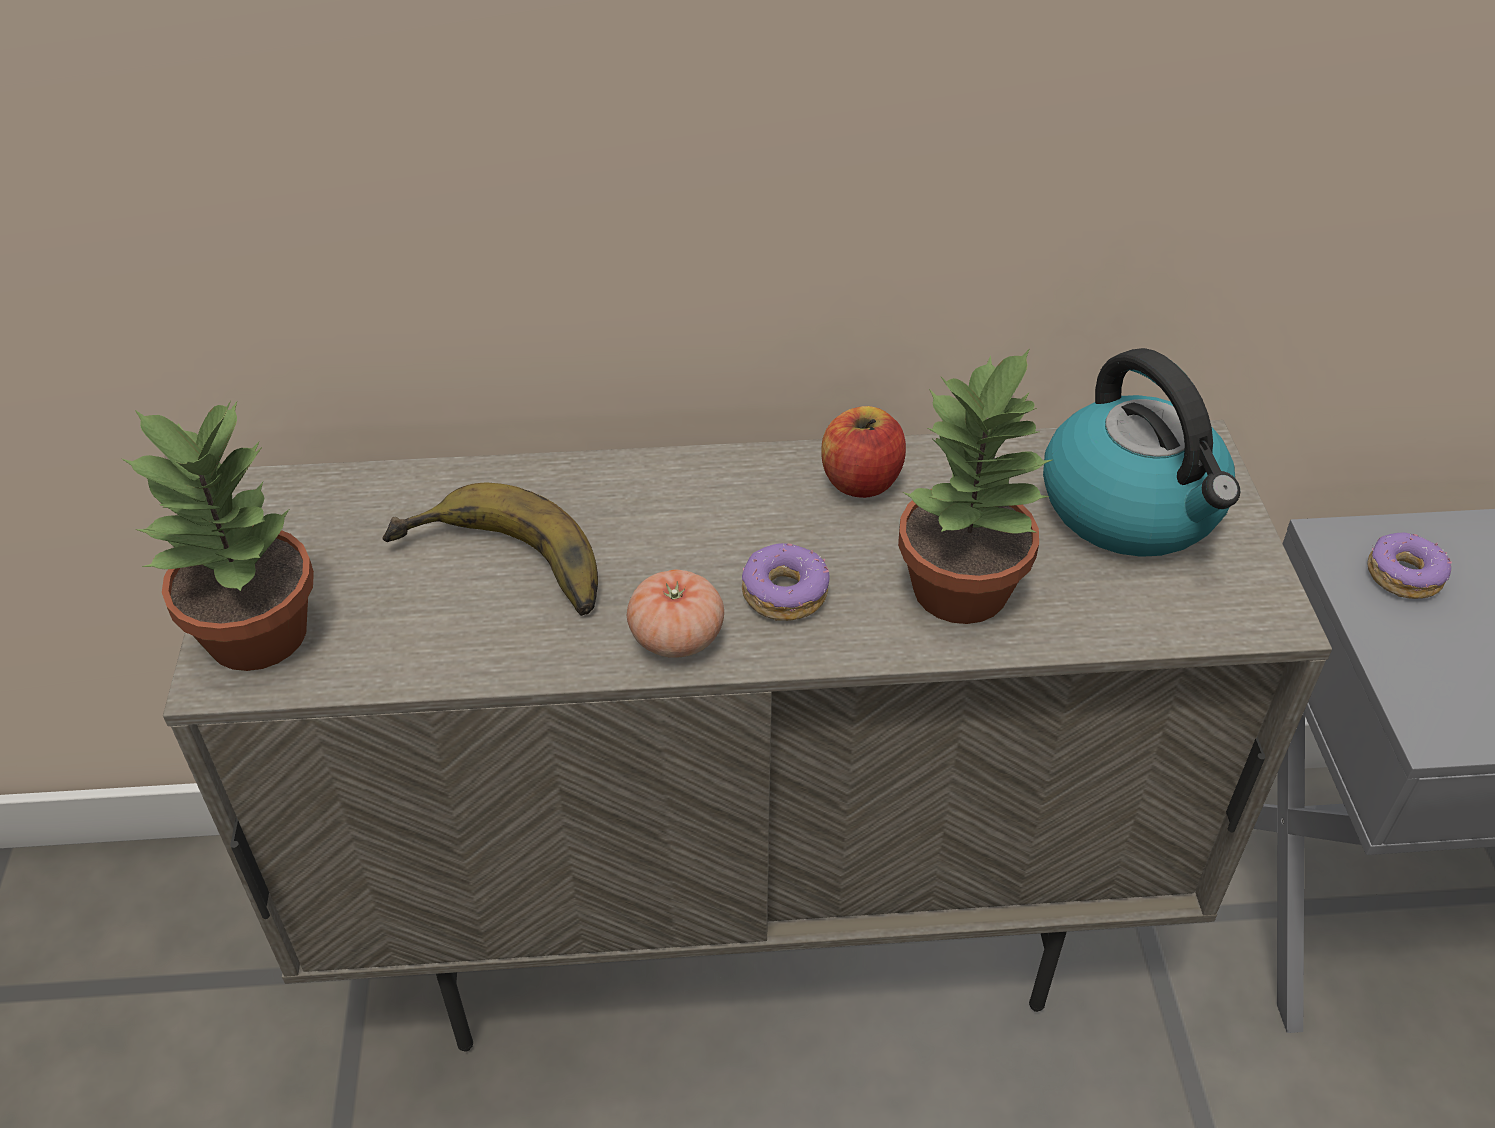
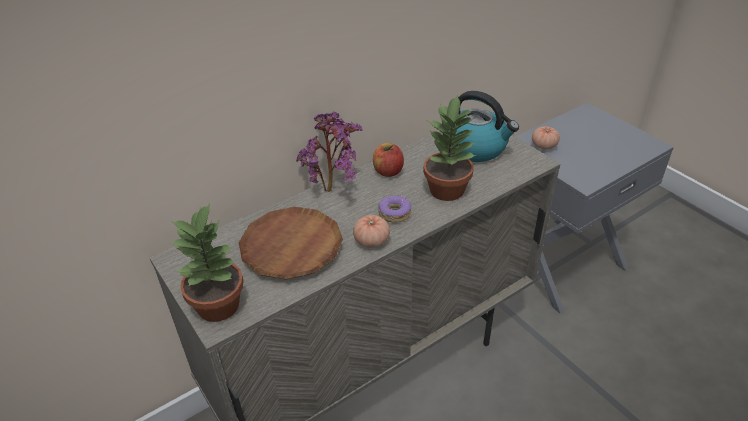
camera: 30 degrees left, 5 degrees down
(499, 573) = (291, 247): banana -> brown plate
(702, 474) = (334, 189): none -> potted plant
(1403, 575) = (544, 145): donut -> tomato

